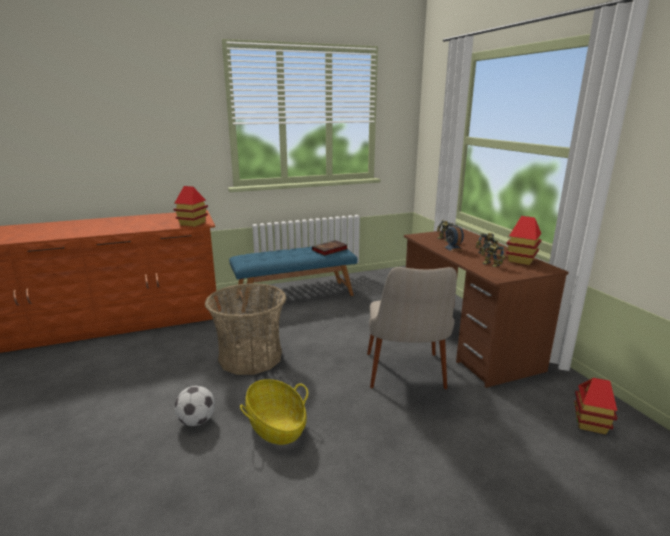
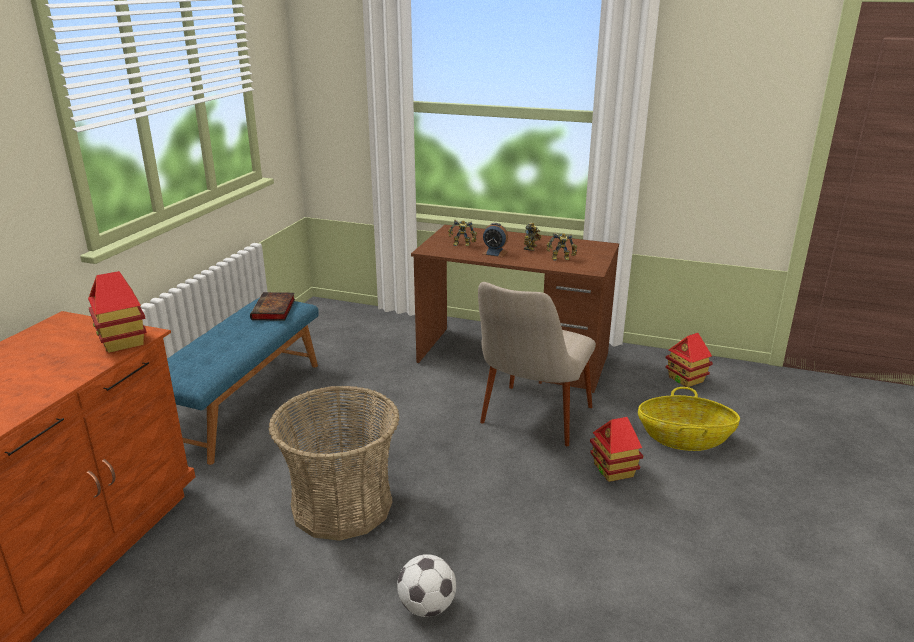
camera: 50 degrees left, 5 degrees up
(276, 426) = (508, 545): basket -> basket (684, 438)
(406, 379) = (530, 424): beige chair -> beige chair turned 75 degrees clockwise
(521, 260) = (569, 244): toy house -> toy house (613, 470)

